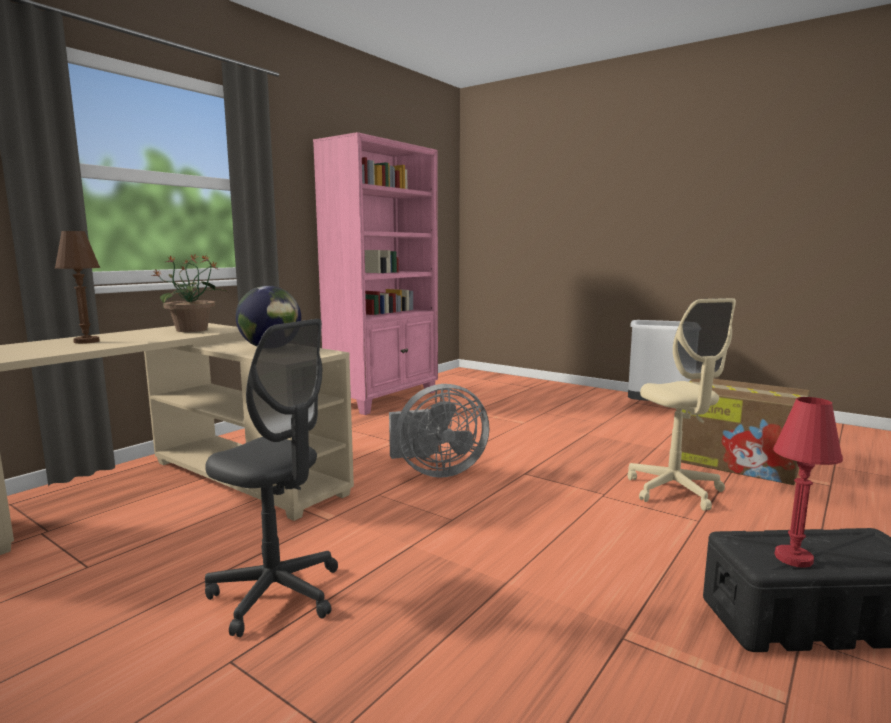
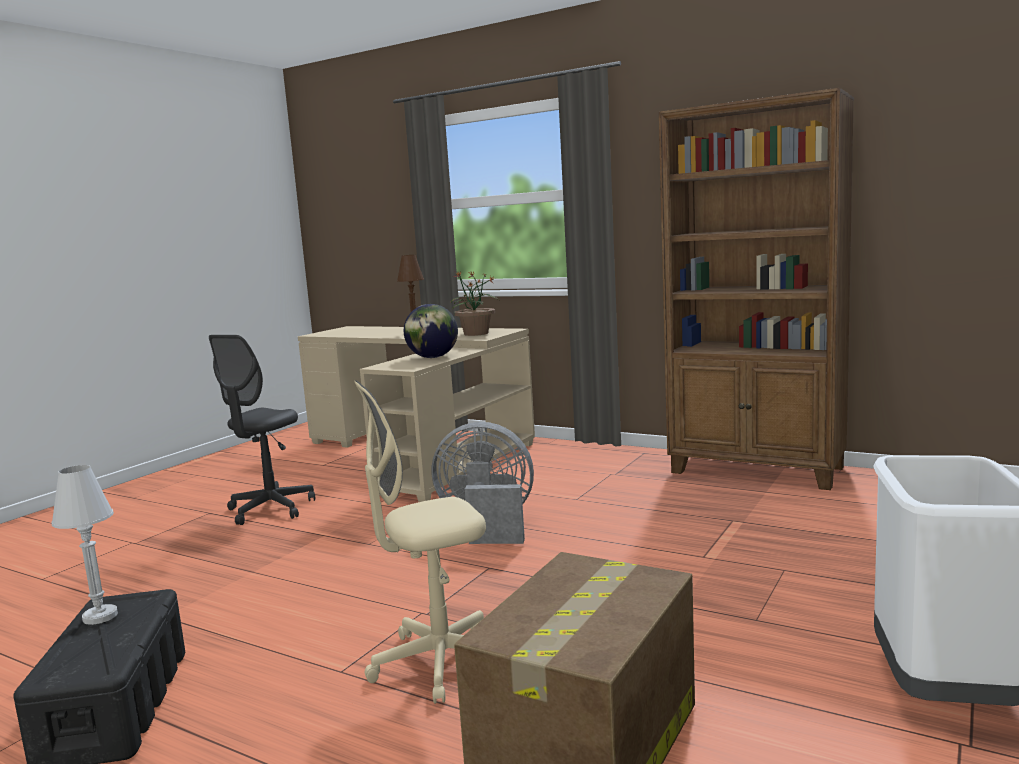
camera: 85 degrees right, 0 degrees up
(384, 398) = (757, 470): pink bookcase -> brown bookcase
(436, 471) = (487, 526): grey fan -> grey fan turned 120 degrees clockwise
(793, 558) = (100, 616): red table lamp -> white table lamp

